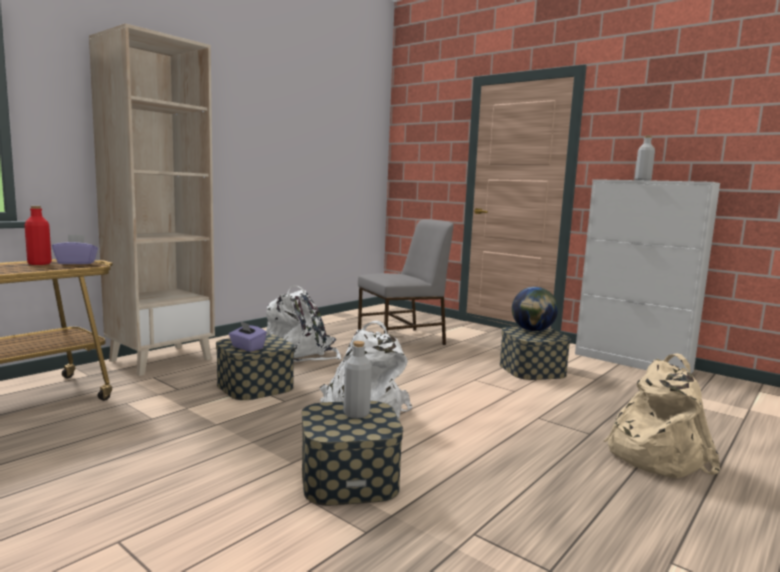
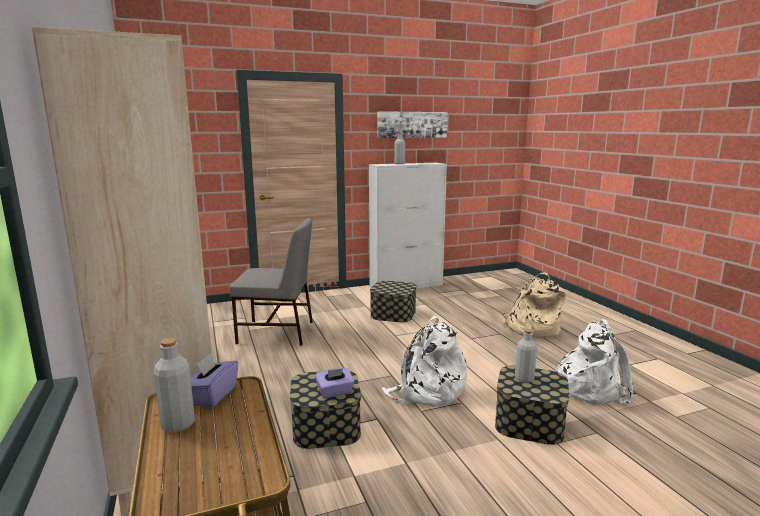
camera: 60 degrees left, 5 degrees up
(39, 263) = (178, 424): red bottle -> grey bottle
(300, 355) = (264, 386): white backpack -> white backpack (590, 388)
(402, 339) = (277, 332): grey chair -> grey chair turned 90 degrees clockwise
(532, 330) = (386, 286): globe -> none
(685, 125) = (412, 124): none -> picture

